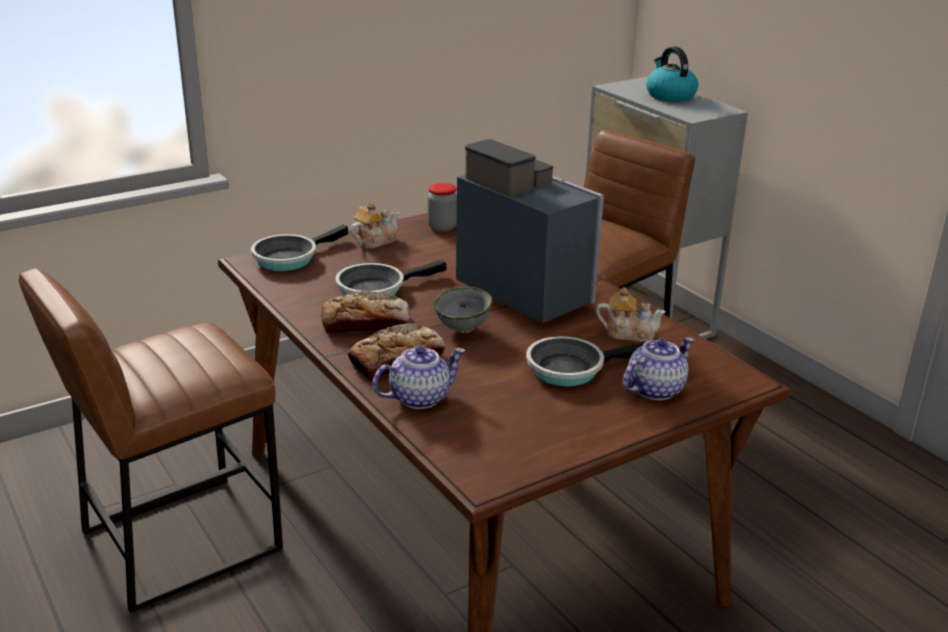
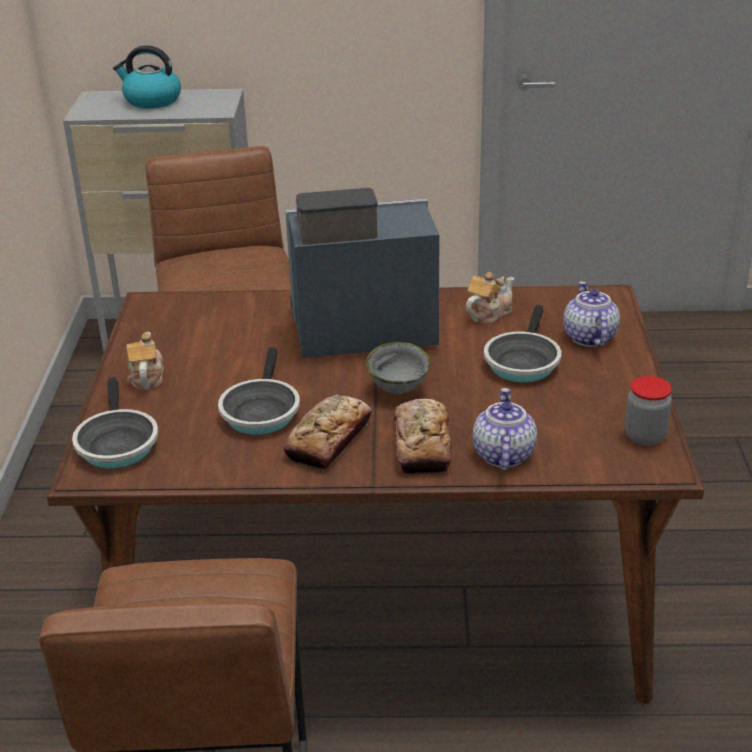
camera: 55 degrees left, 5 degrees up
(442, 227) = (166, 328): jar -> jar (645, 436)

